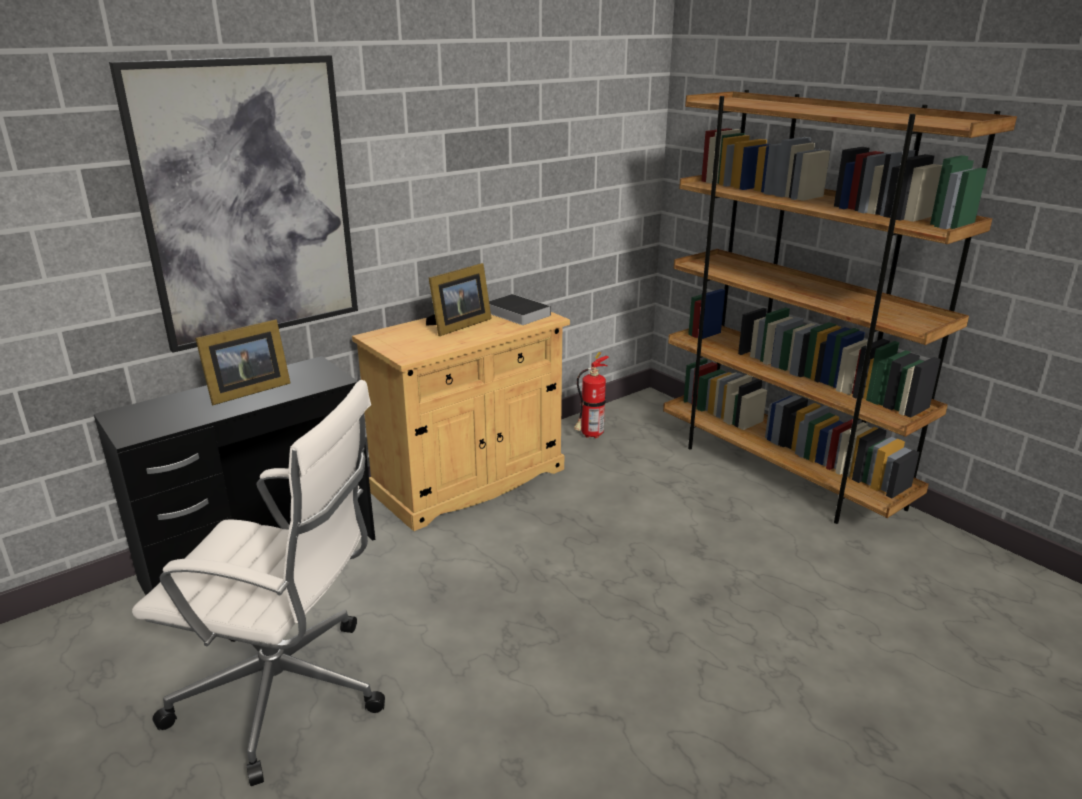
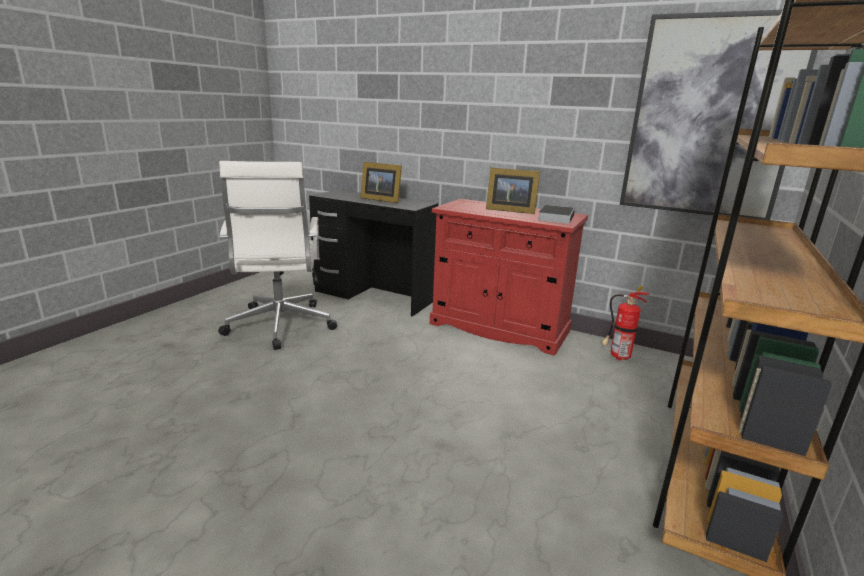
camera: 65 degrees right, 5 degrees down
(248, 202) = (420, 102): picture -> picture (710, 118)
(470, 481) = (499, 327): beige cabinet -> red cabinet

